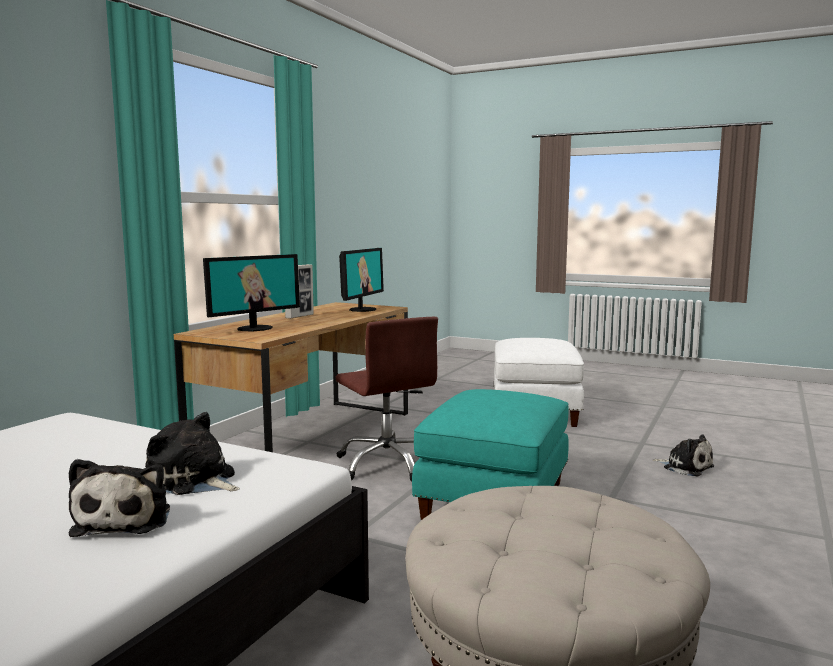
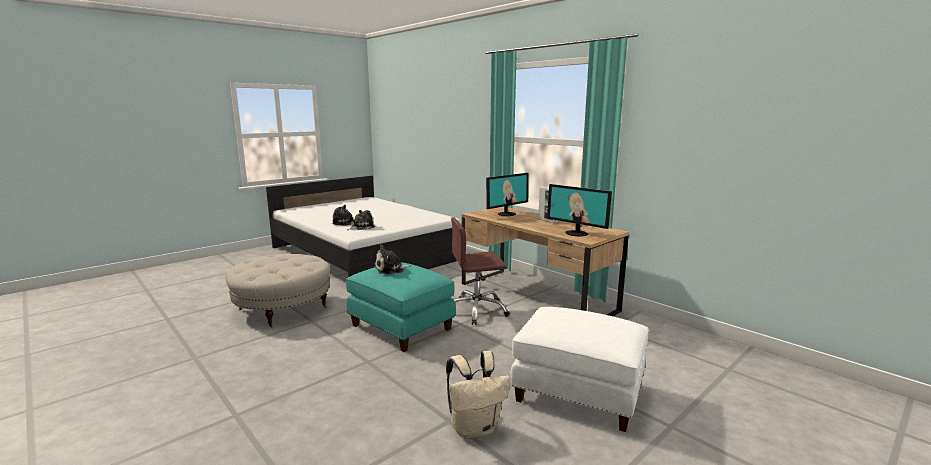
camera: 110 degrees right, 5 degrees up
(254, 328) = (506, 214): monitor -> monitor turned 105 degrees counterclockwise
(635, 434) = (475, 428): none -> beige backpack
(685, 467) = (381, 416): plush toy -> plush toy (391, 269)

